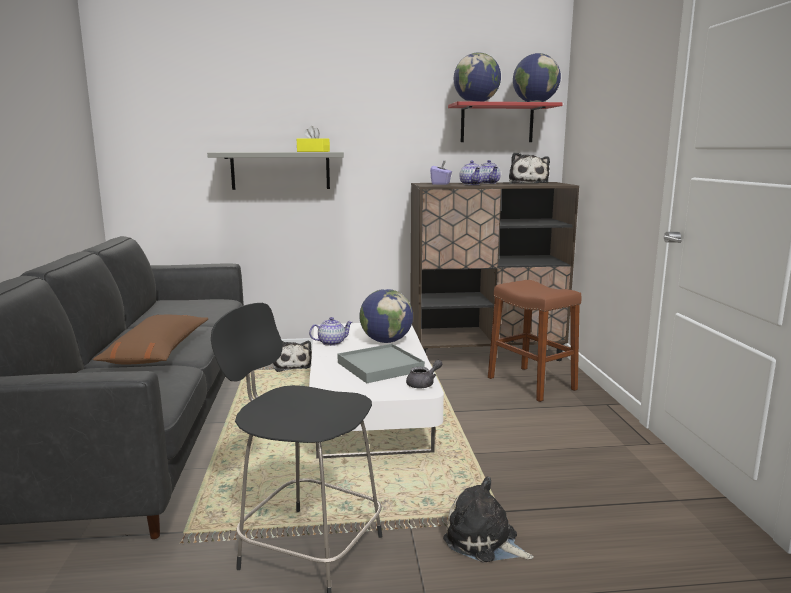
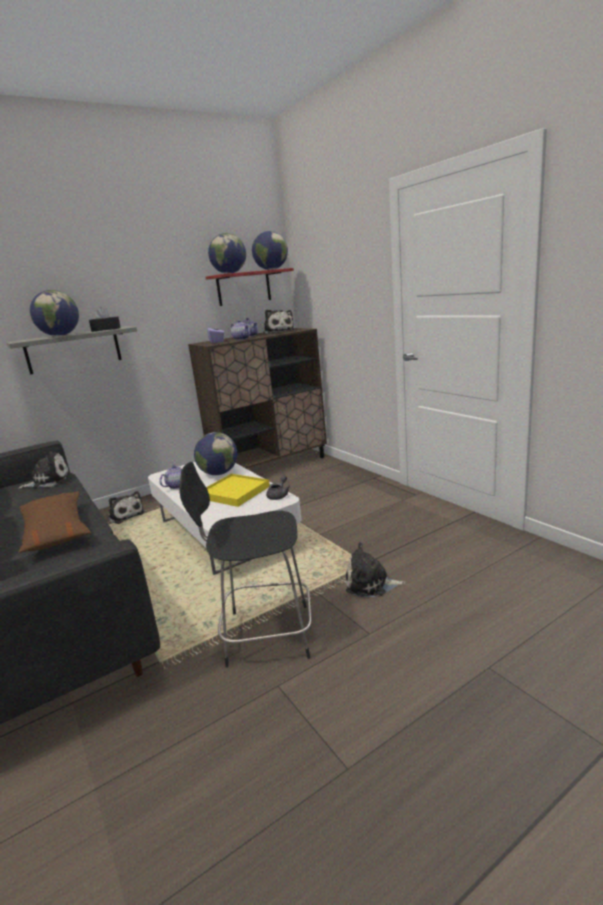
camera: 25 degrees left, 5 degrees up
(209, 304) = (48, 481): none -> plush toy
(263, 151) = (60, 335): none -> globe
(313, 151) = (106, 329): yellow tissue box -> black tissue box
(380, 366) = (235, 492): grey tray -> yellow tray
(531, 383) = (317, 478): brown stool -> none

